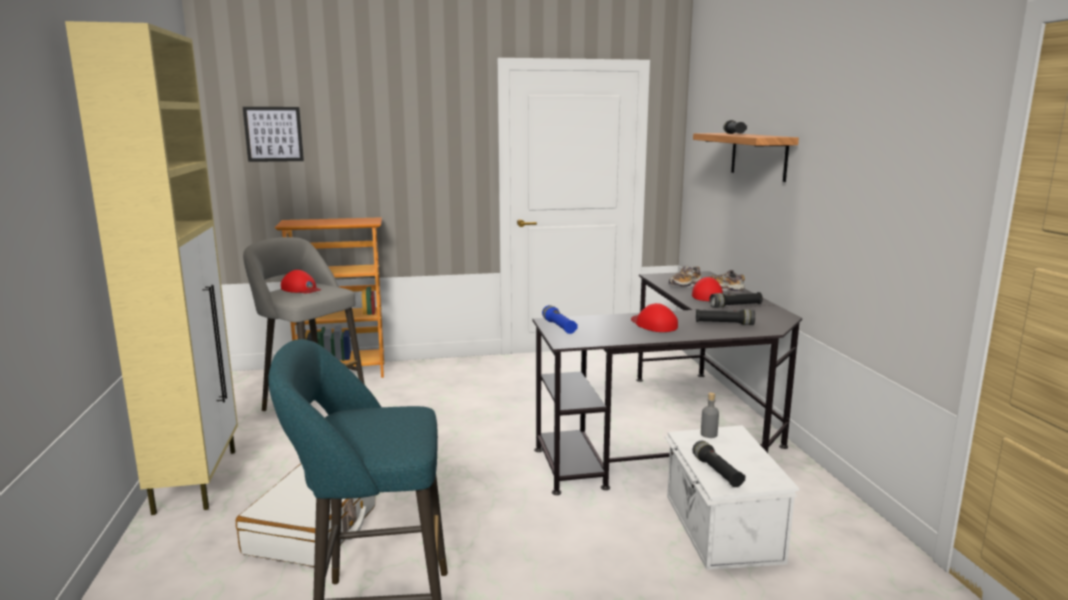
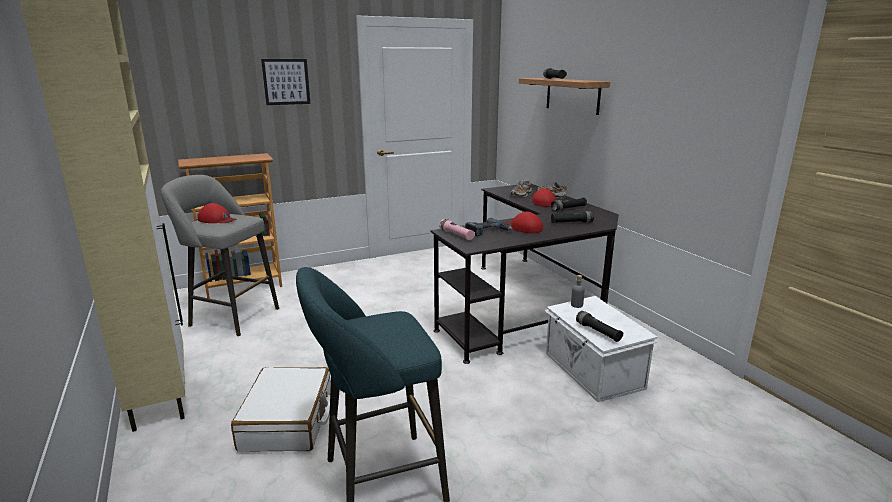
camera: 15 degrees left, 5 degrees up
(273, 134) = (164, 82): picture -> picture (286, 82)
(559, 327) = (456, 235): blue flashlight -> pink flashlight
(603, 326) = (488, 231): none -> power drill

